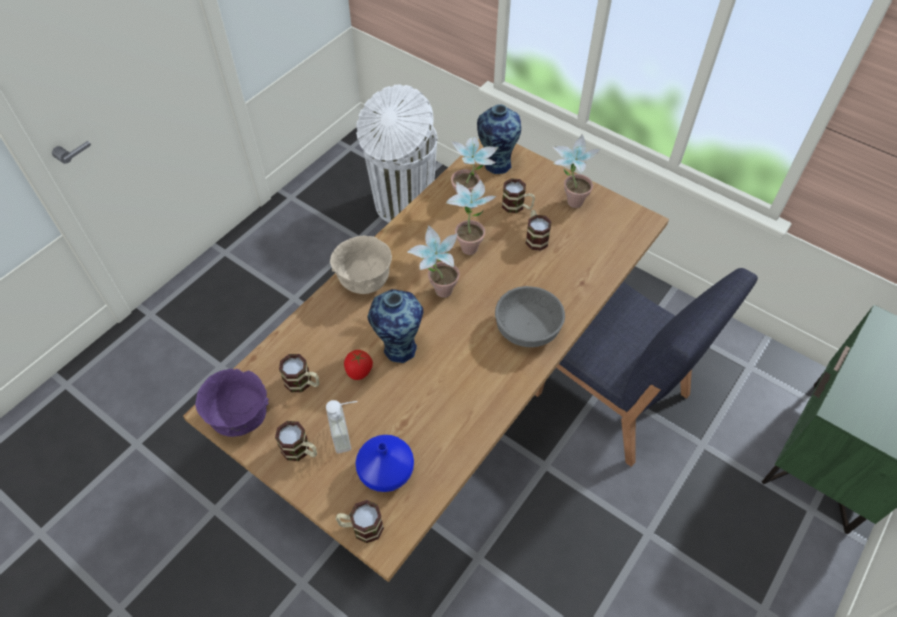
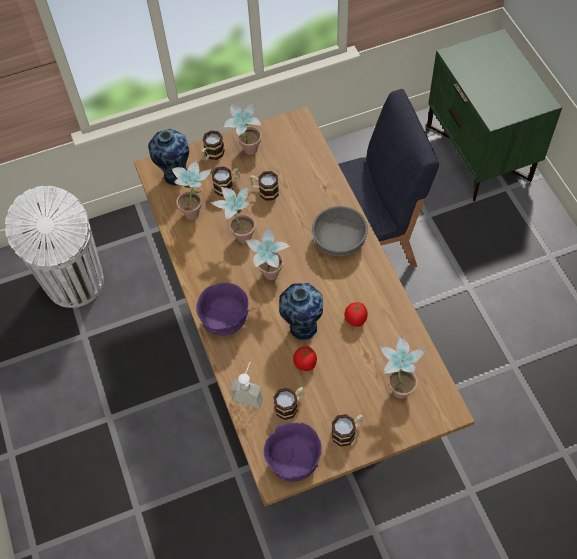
camera: 55 degrees left, 5 degrees up
(348, 434) = (353, 395): soap dispenser -> soap dispenser (249, 394)
(361, 527) = (430, 420): mug -> mug (212, 155)
(364, 282) = (225, 321): beige bowl -> purple bowl
(385, 472) = (398, 386): blue vase -> potted plant
(441, 391) = (356, 320): none -> tomato

